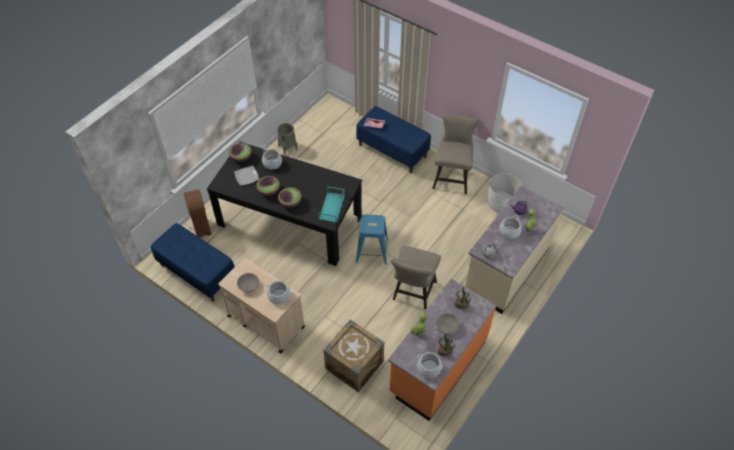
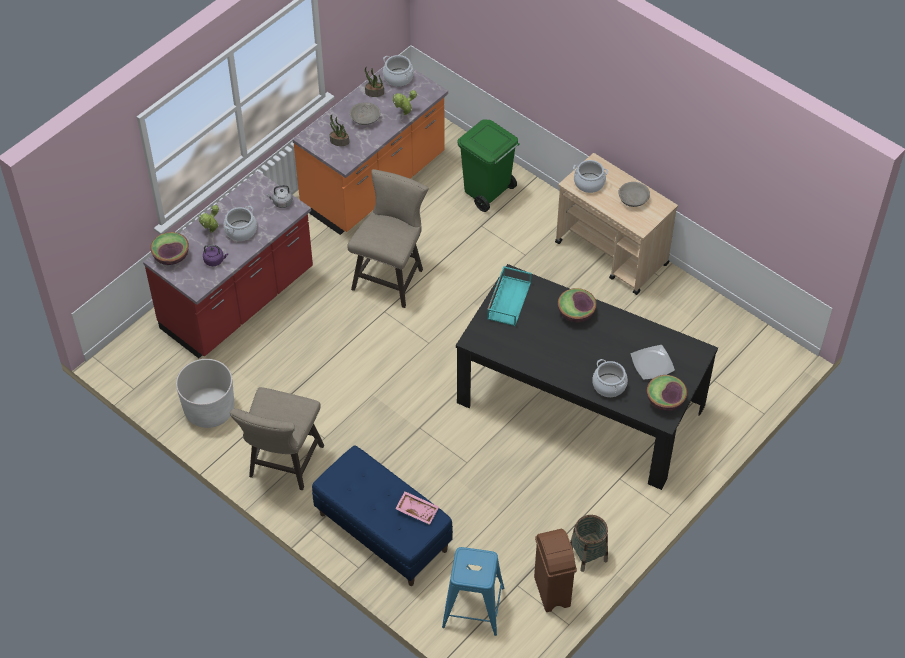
camera: 175 degrees left, 0 degrees up
(197, 272) = (725, 329): blue bench -> none
(202, 228) = (729, 402): brown trash can -> brown trash can (552, 592)
(269, 191) = (612, 335): bowl -> bowl (171, 256)
(354, 365) = (487, 192): crate -> green trash can
(372, 251) = (445, 343): blue stool -> blue stool (473, 607)
(506, 268) = (238, 301): beige counter -> red counter

